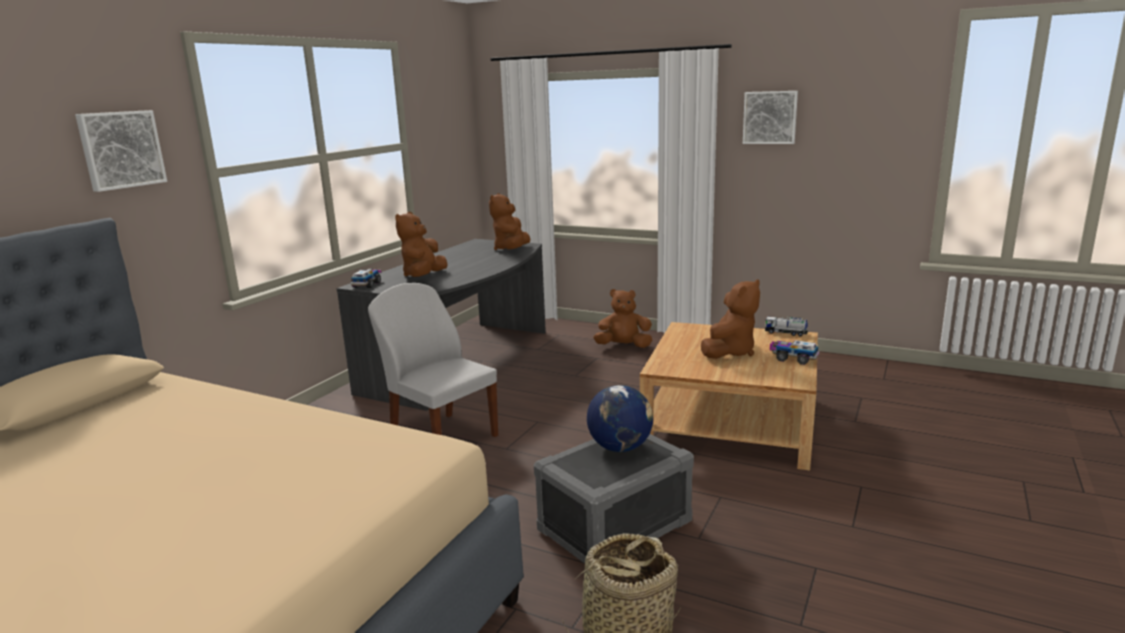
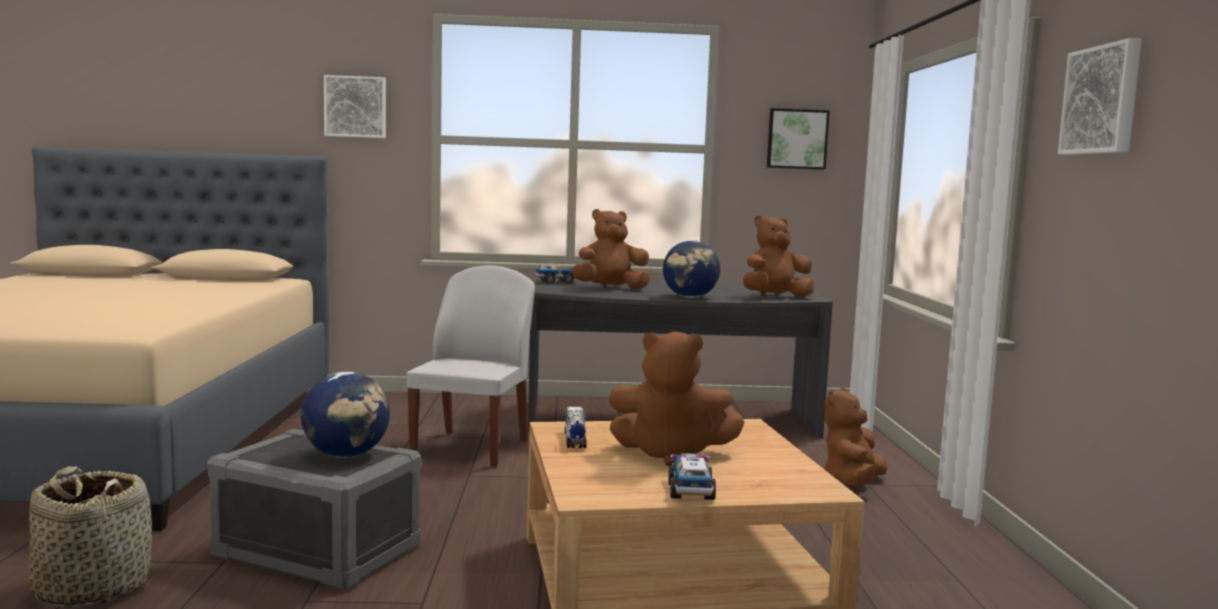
camera: 60 degrees right, 10 degrees down
(446, 130) = (797, 139): none -> picture
(492, 265) = (690, 297): none -> globe
(623, 346) = (852, 483): brown plush toy -> brown plush toy turned 120 degrees counterclockwise
(785, 333) = (818, 480): toy truck -> toy truck (575, 439)

